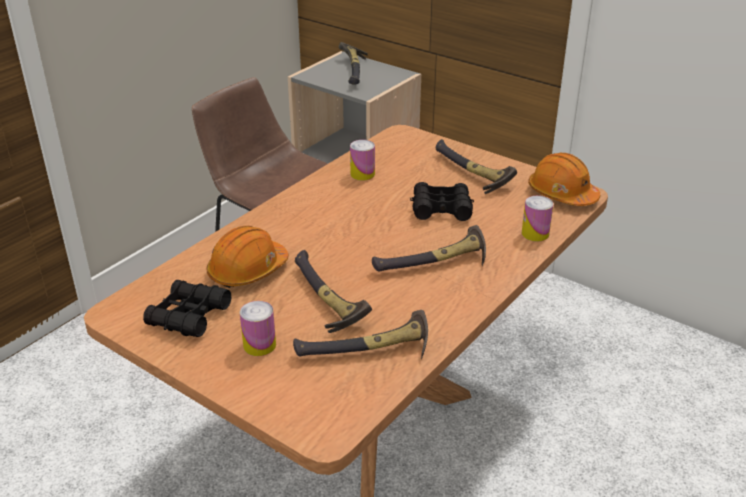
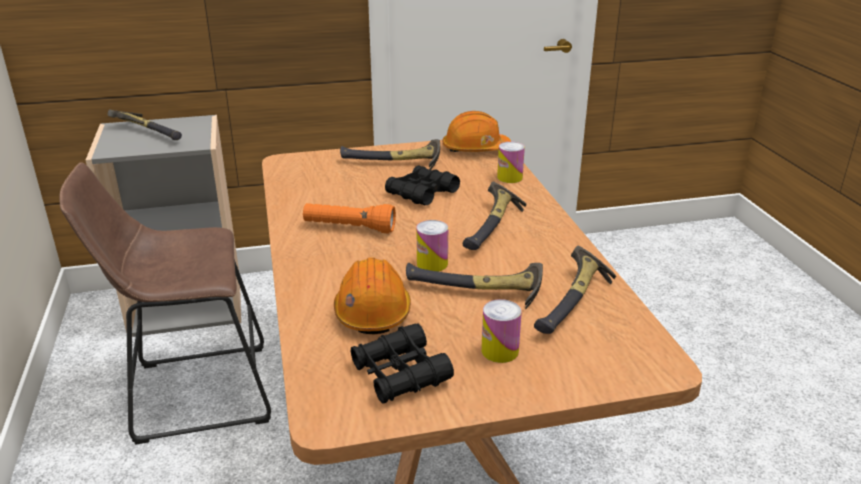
camera: 50 degrees left, 5 degrees down
(343, 207) = (349, 228): none -> orange flashlight
(362, 174) = (313, 200): can -> can (432, 264)

